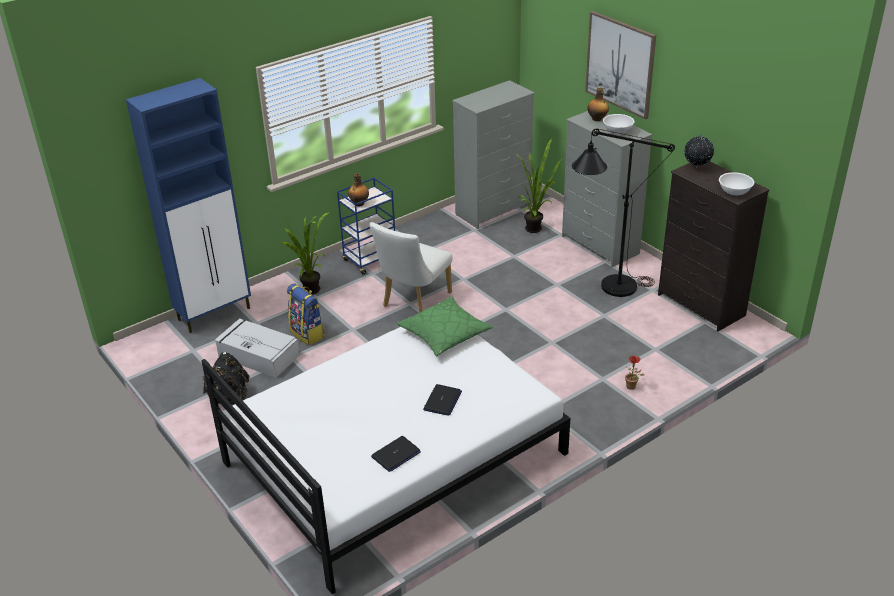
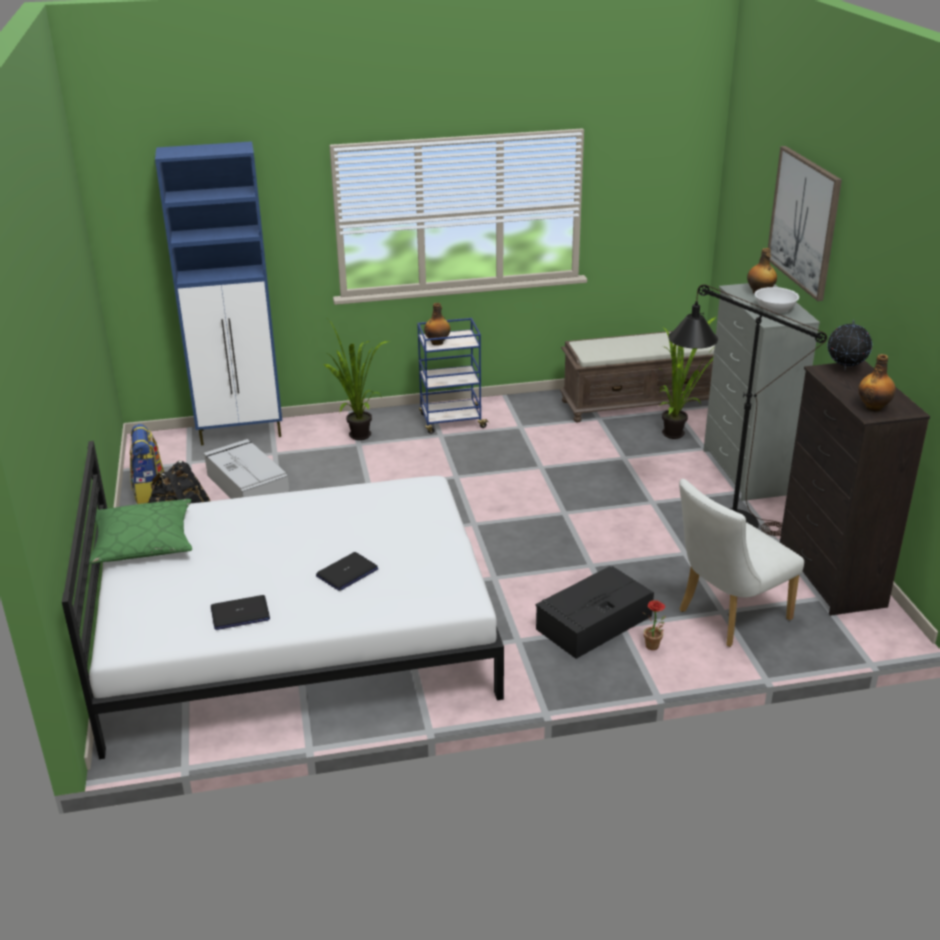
camera: 25 degrees right, 5 degrees down
(308, 333) = (318, 478): backpack -> backpack (150, 492)
(413, 302) = (461, 476): white chair -> white chair (727, 617)
(444, 333) = (418, 502): green pillow -> green pillow (143, 542)
(494, 210) = (641, 403): grey dresser -> brown bench
(583, 383) = (592, 623): none -> black storage box
(734, 191) = (874, 407): white bowl -> bottle

